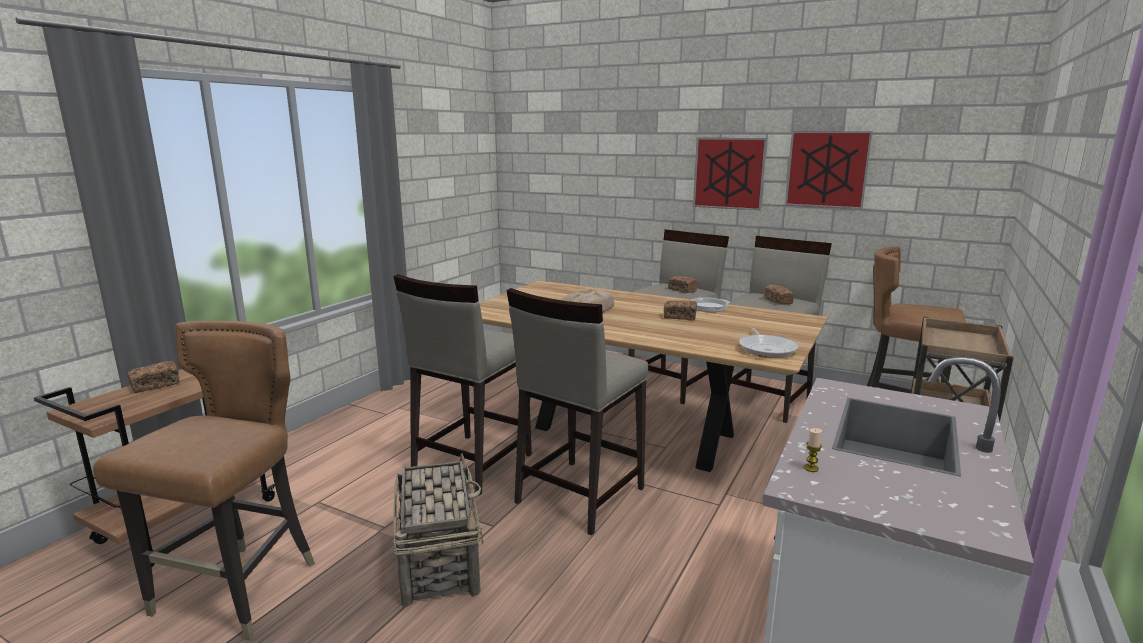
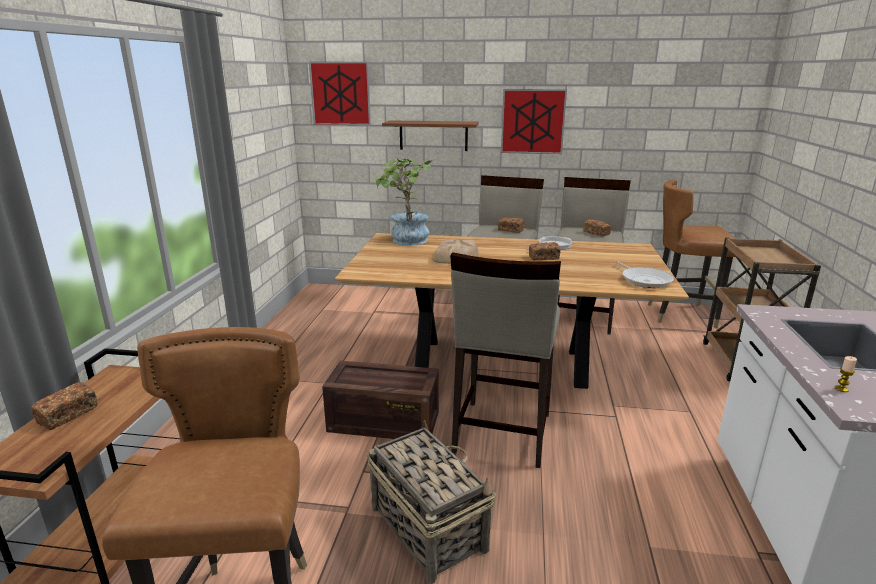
camera: 20 degrees left, 5 degrees up
(471, 463) = (382, 422): beige stool -> crate
(556, 289) = (406, 241): none -> potted plant
(625, 186) = (433, 135): none -> brown shelf
(827, 169) = (618, 116): picture -> picture (340, 93)

